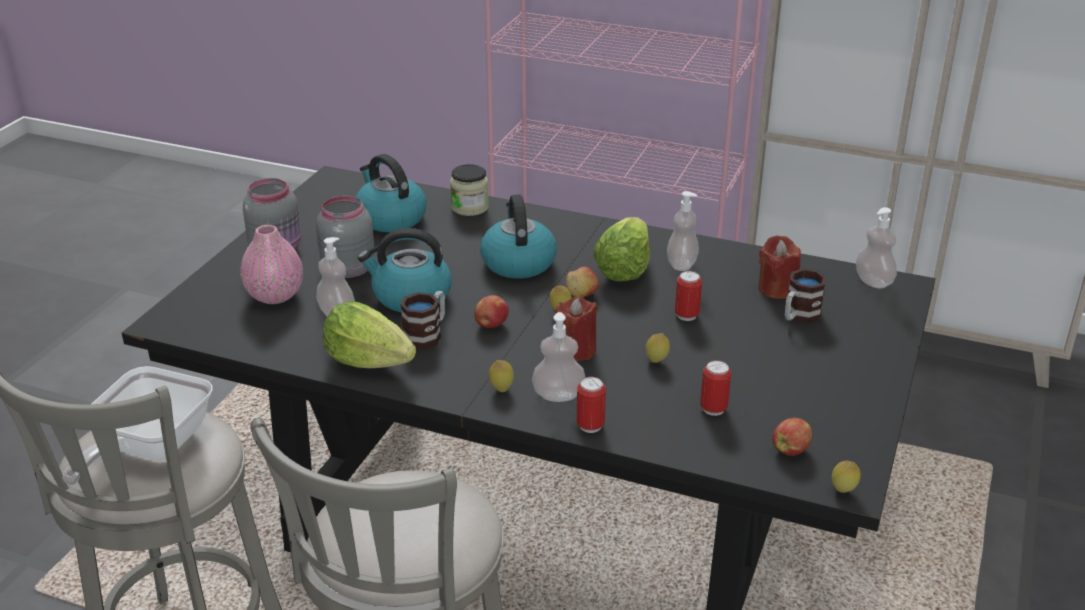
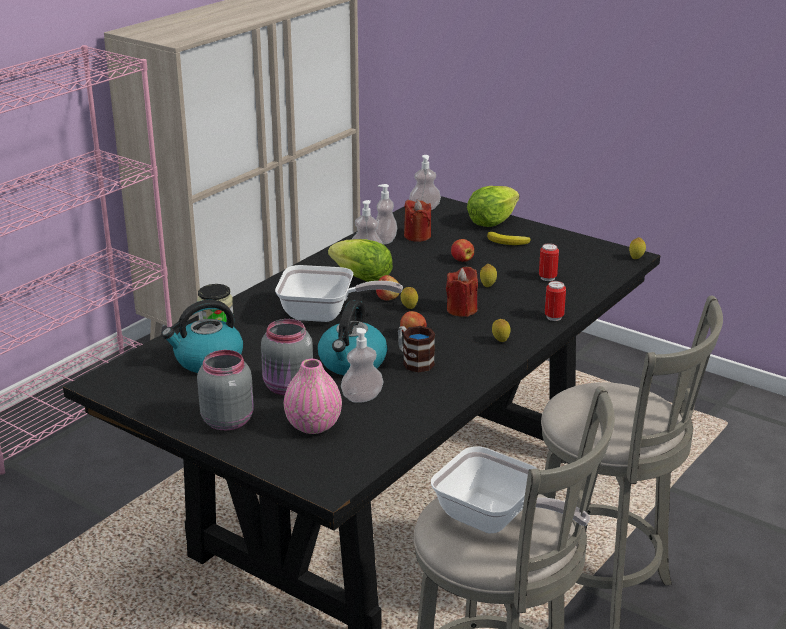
camera: 75 degrees left, 5 degrees down
(368, 361) = (441, 389): lettuce -> lettuce (491, 222)
(517, 262) = (325, 314): kettle -> frying pan
(558, 395) = (515, 322): soap dispenser -> soap dispenser (385, 240)
(686, 315) = (436, 268): can -> none
(791, 450) = (595, 264): apple -> apple (461, 260)
(798, 316) = (454, 236): mug -> none
(812, 363) = (508, 242): none -> banana

